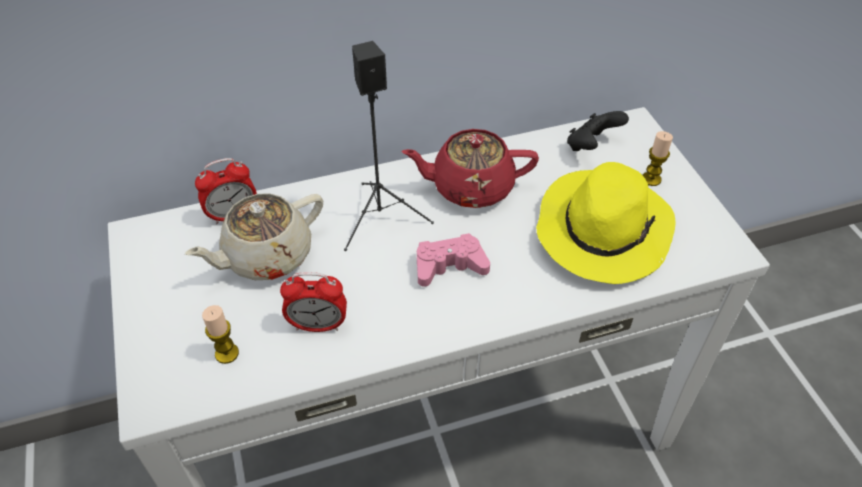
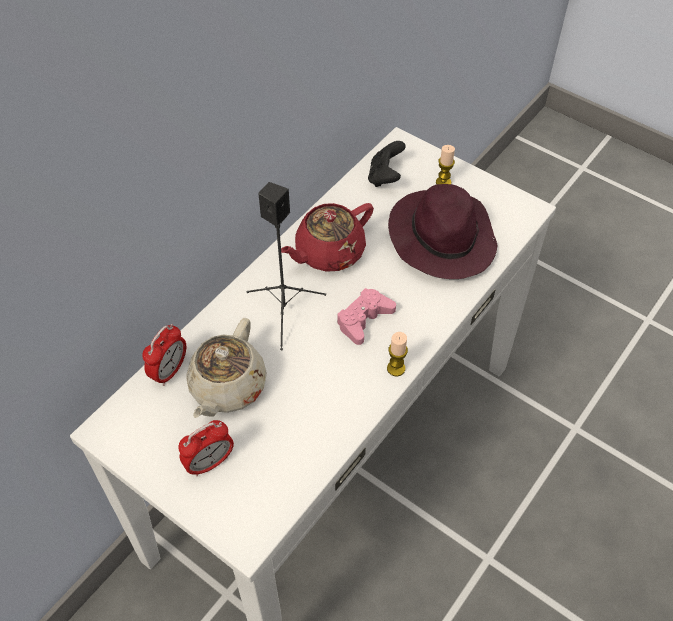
camera: 35 degrees left, 5 degrees up
(227, 353) = (267, 472): candle -> candle (396, 368)
(318, 325) = (312, 413): alarm clock -> alarm clock (209, 463)
(602, 230) = (441, 237): yellow hat -> purple hat

